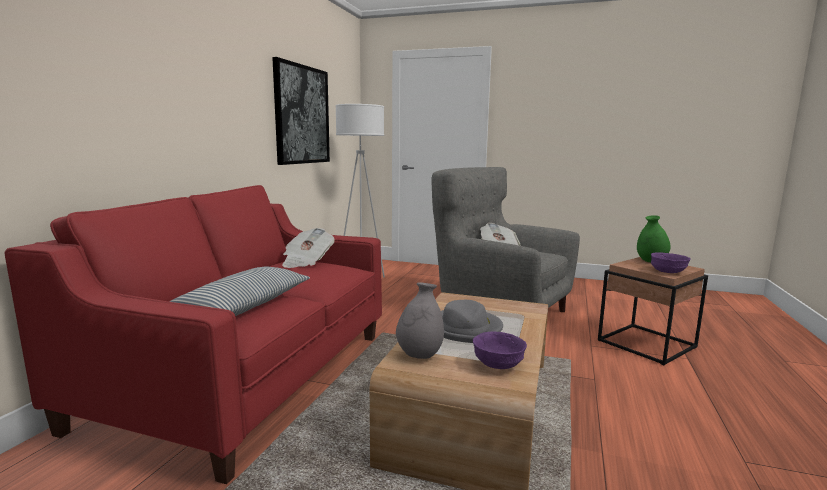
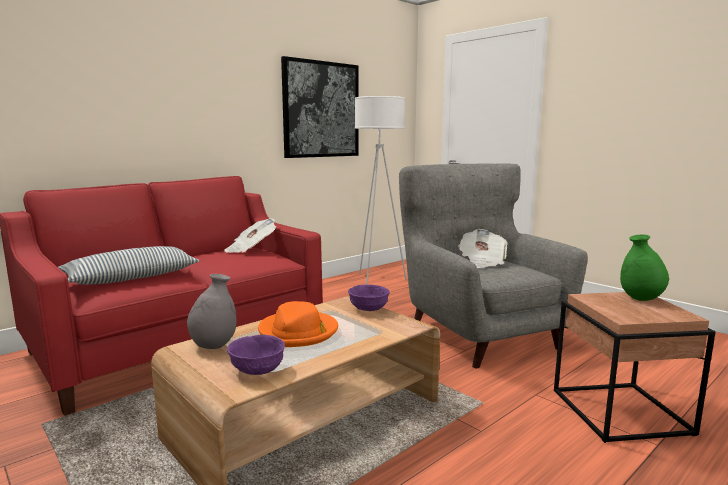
camera: 30 degrees right, 0 degrees up
(465, 328) = (299, 332): grey hat -> orange hat
(667, 272) = (630, 315): purple bowl -> purple bowl (368, 309)

